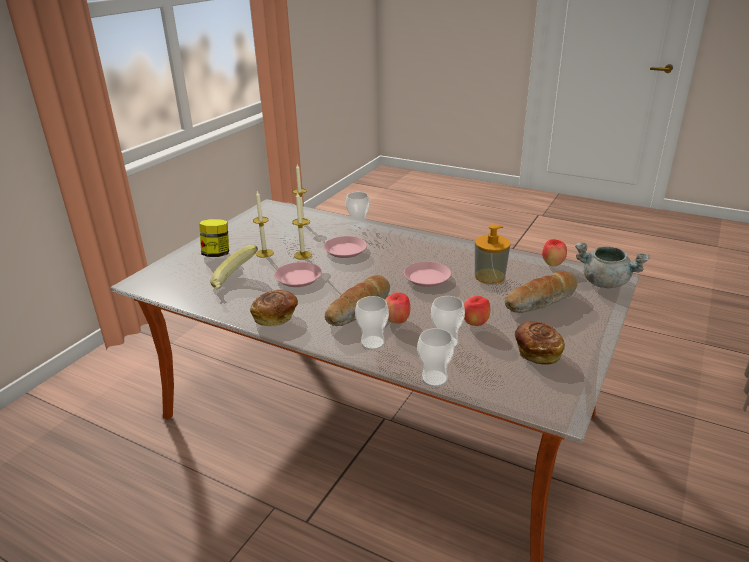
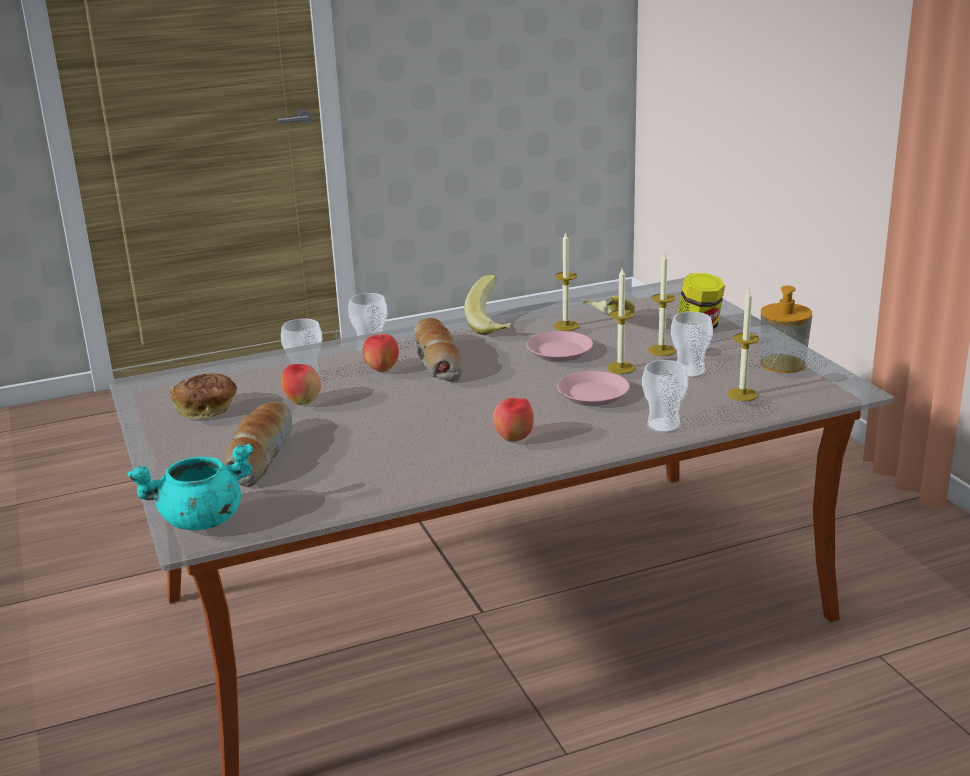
camera: 130 degrees right, 5 degrees down
(252, 292) = (566, 326): none -> candle
(276, 317) = (494, 325): bread -> banana
(426, 278) = (434, 415): pink plate -> none
(434, 379) = (275, 355): cup -> none
(489, 276) = (365, 453): soap dispenser -> soap dispenser (782, 364)
(553, 264) = (306, 511): apple -> apple (513, 439)
(605, 282) = (201, 520): grey cooking pot -> turquoise cooking pot

